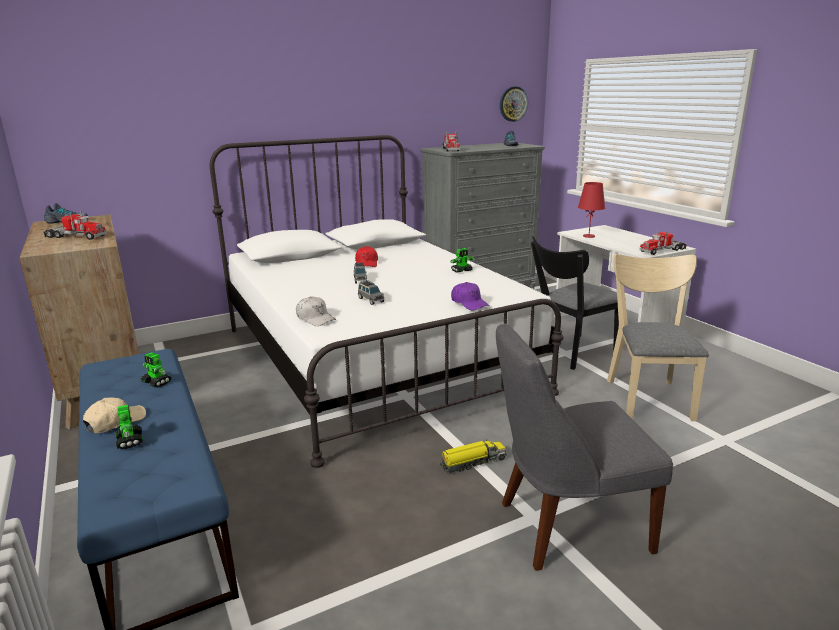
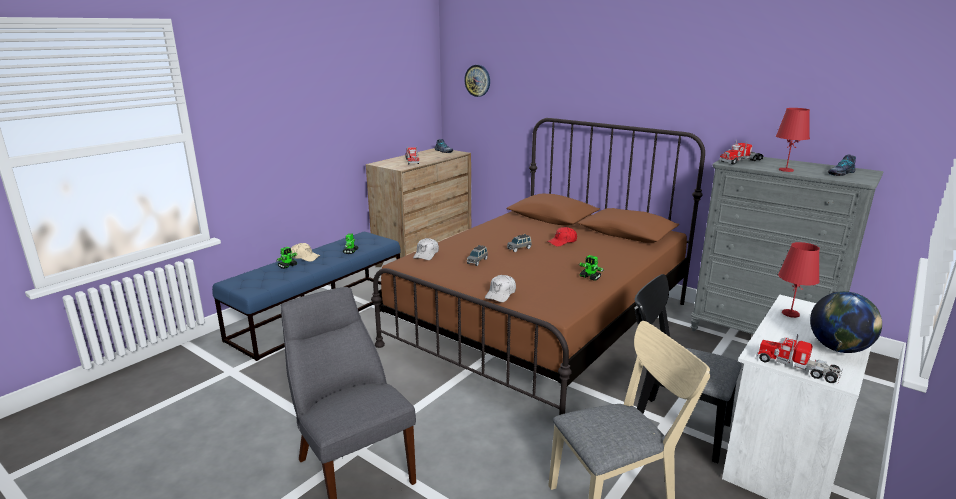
camera: 65 degrees right, 0 degrees up
(374, 358) = (541, 323): white bed -> brown bed
(469, 303) = (501, 294): purple cap -> white cap
(472, 462) = (415, 406): toy truck -> none
(489, 148) = (786, 170): none -> red table lamp
(513, 104) = (897, 120): wall clock -> wall clock (477, 80)
(641, 239) = (838, 349): none -> globe

